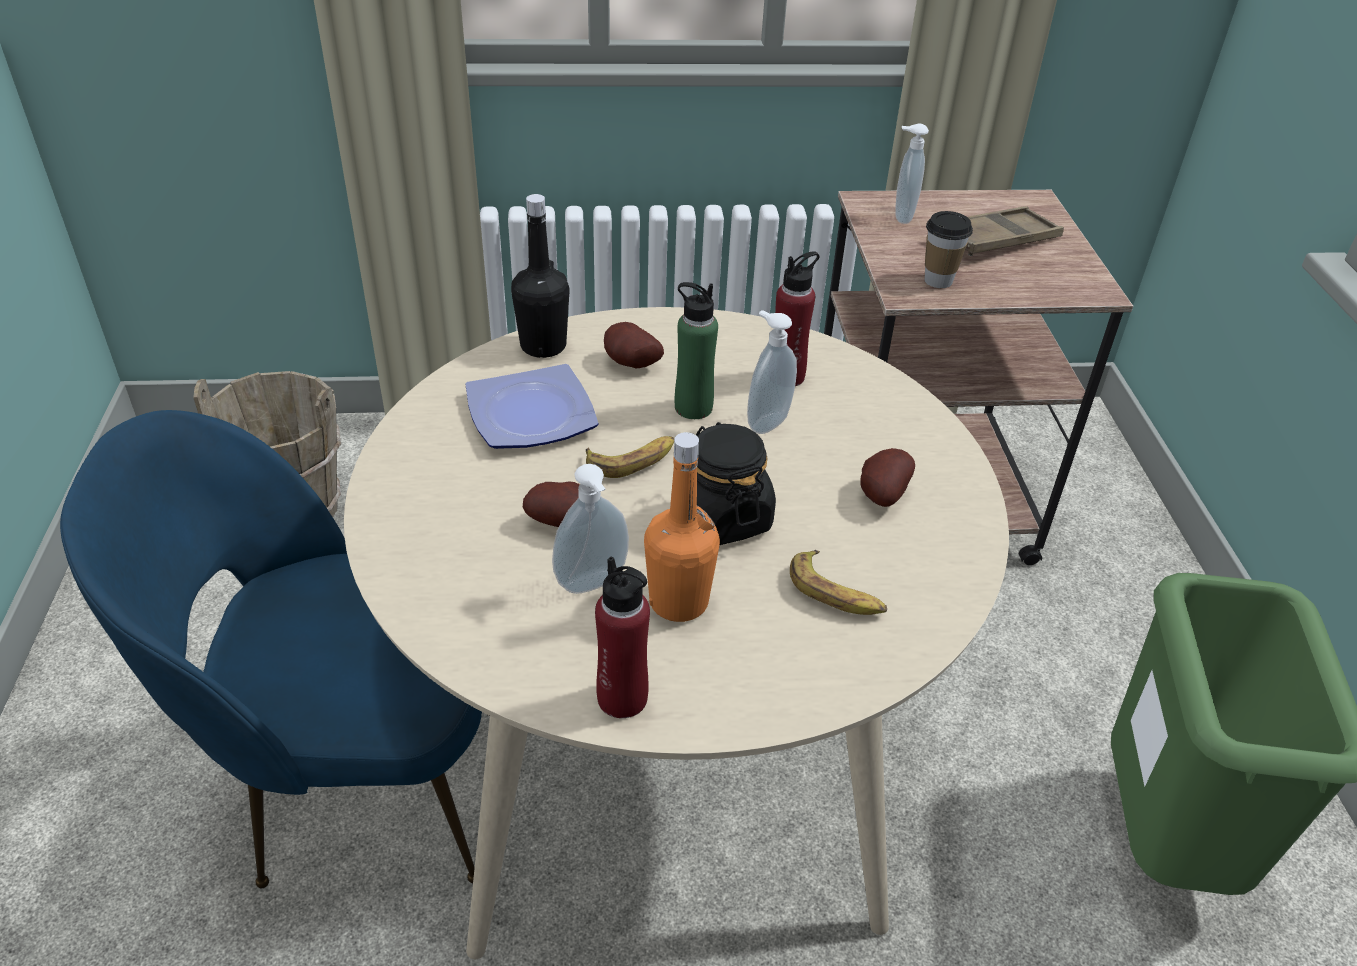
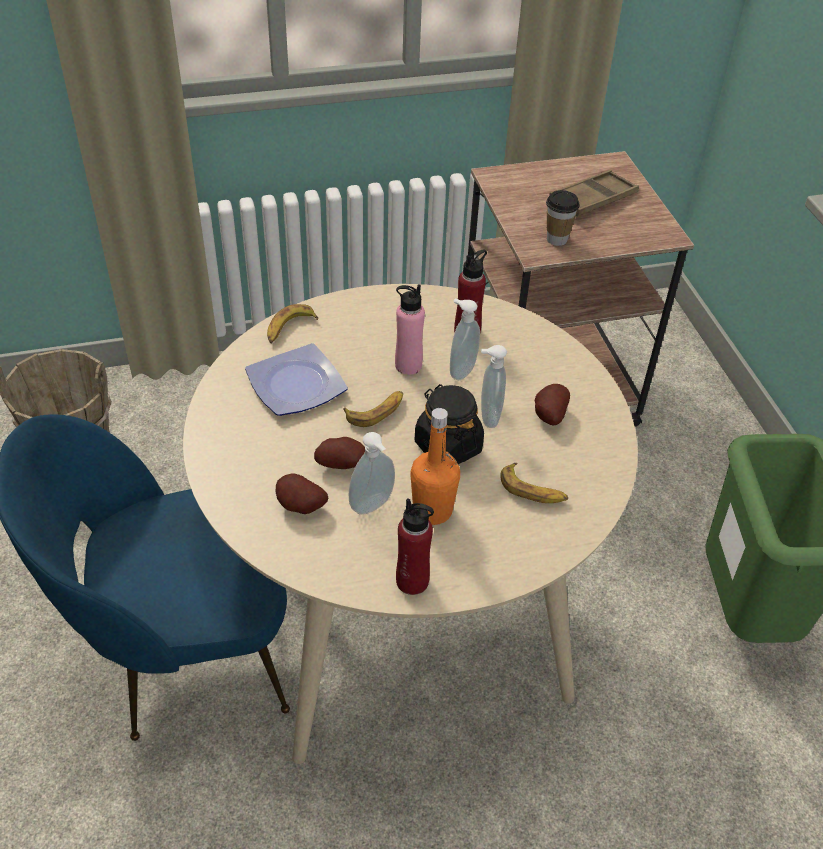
camera: 10 degrees left, 5 degrees up
(543, 346) = (289, 329): black bottle -> banana
(630, 365) = (355, 336): potato -> potato (300, 507)
(693, 407) = (408, 365): green bottle -> pink bottle
(901, 216) = (521, 186): soap dispenser -> soap dispenser (487, 416)

